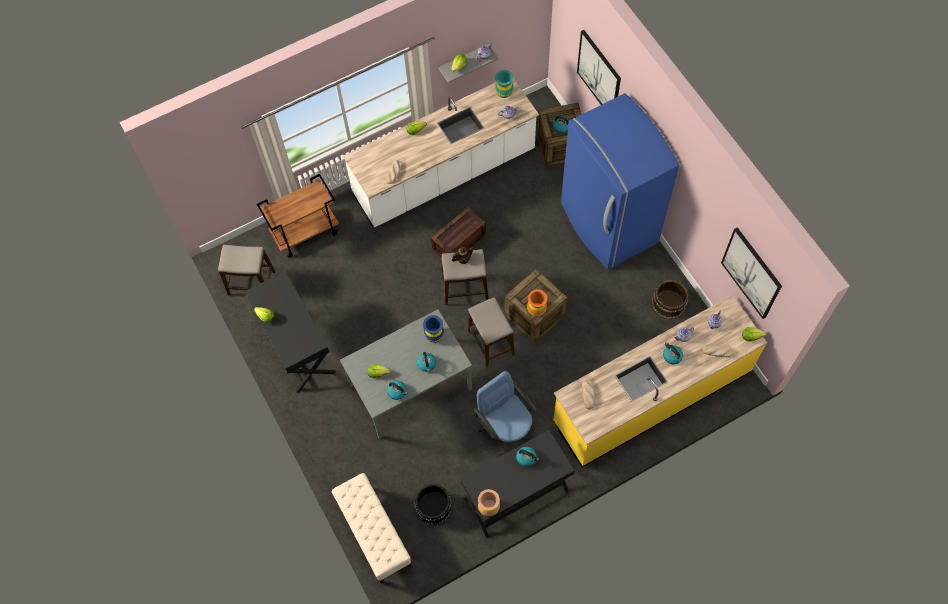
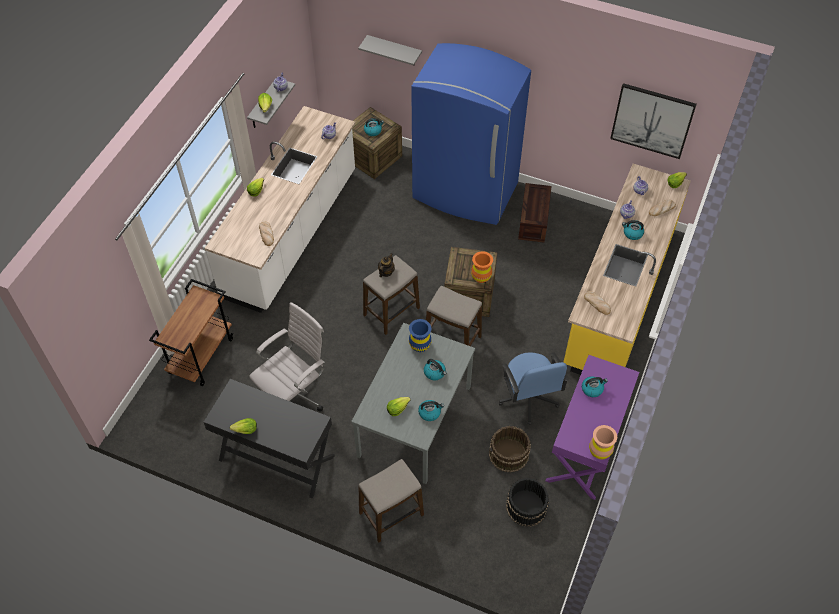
camera: 40 degrees left, 10 degrees down
(252, 283) = (183, 431): stool -> stool (391, 514)
(344, 308) = (295, 396): none -> white office chair
(374, 533) = (495, 569): beige bench -> none
(459, 241) = (351, 277): crate -> crate (532, 220)
(504, 92) = (310, 121): turquoise vase -> none
(506, 428) = (528, 398): blue office chair -> blue office chair turned 120 degrees counterclockwise
(516, 495) = (586, 446): black desk -> purple desk
(599, 74) = (394, 51): picture -> grey shelf
(668, 303) = (566, 221): brown bucket -> brown bucket (509, 454)

